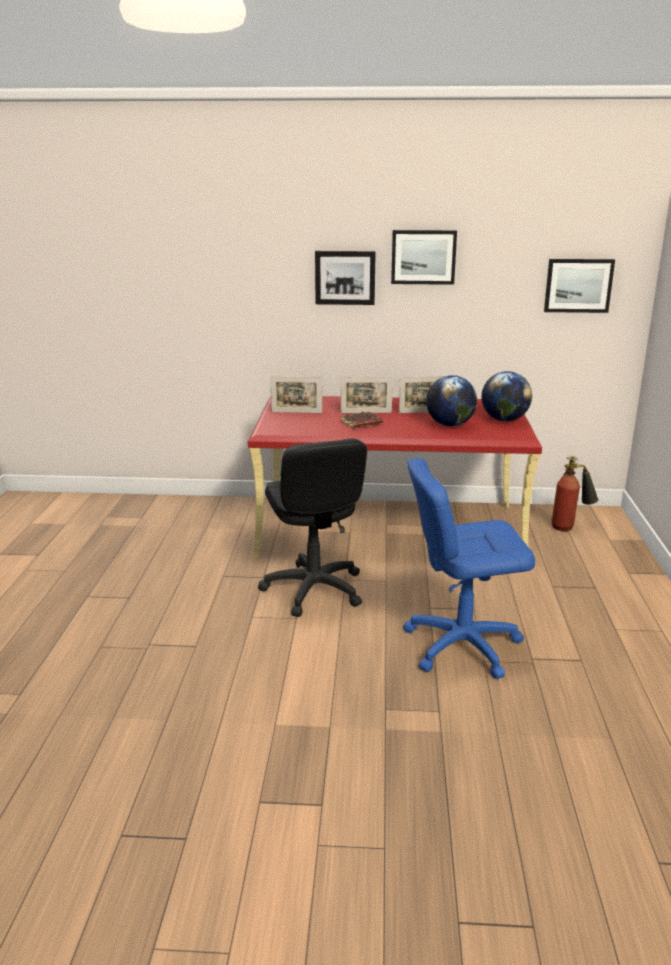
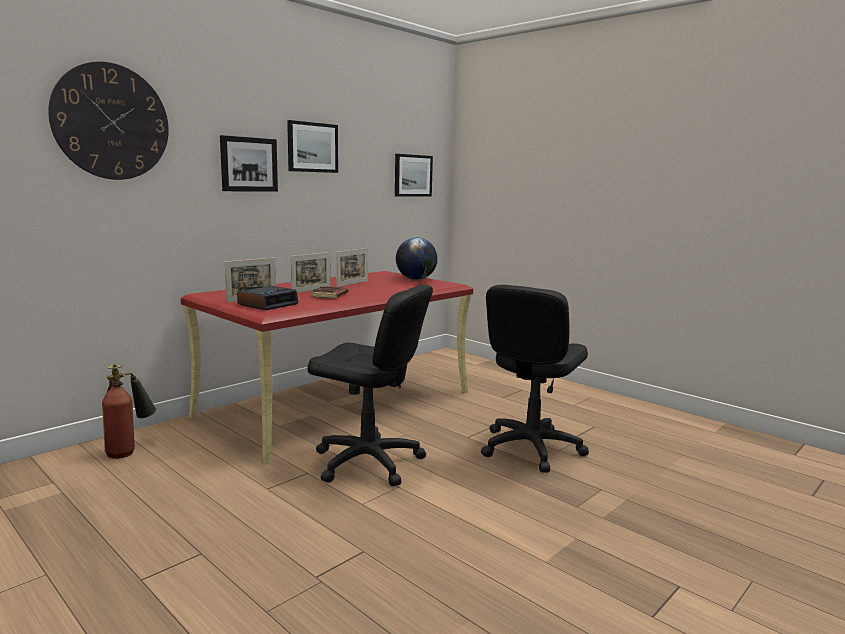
camera: 50 degrees left, 10 degrees down
(218, 246) = (111, 122): none -> wall clock
(291, 421) = (268, 304): none -> alarm clock
(450, 425) = (393, 286): globe -> none
(461, 645) = (530, 448): blue office chair -> black office chair
(570, 526) = (443, 365): fire extinguisher -> fire extinguisher (130, 450)

